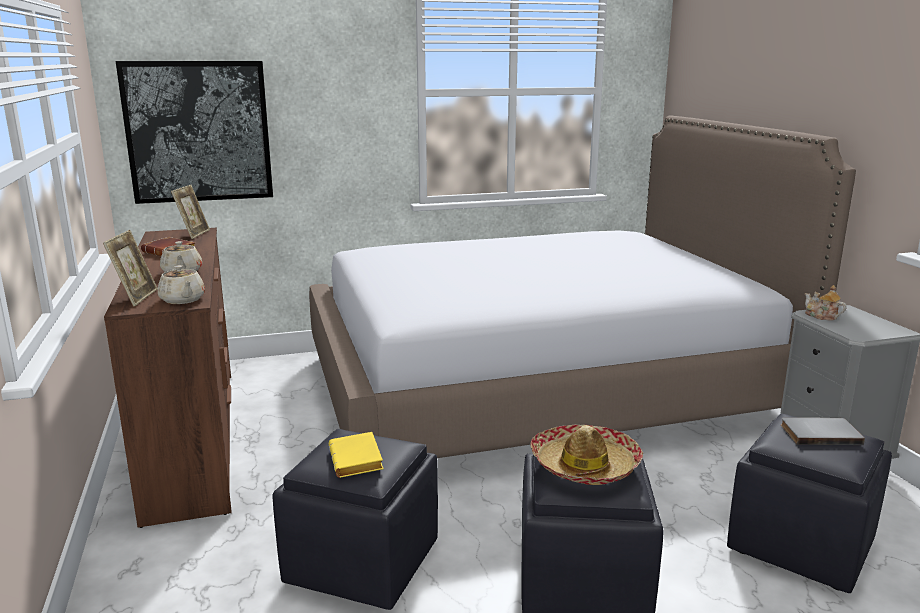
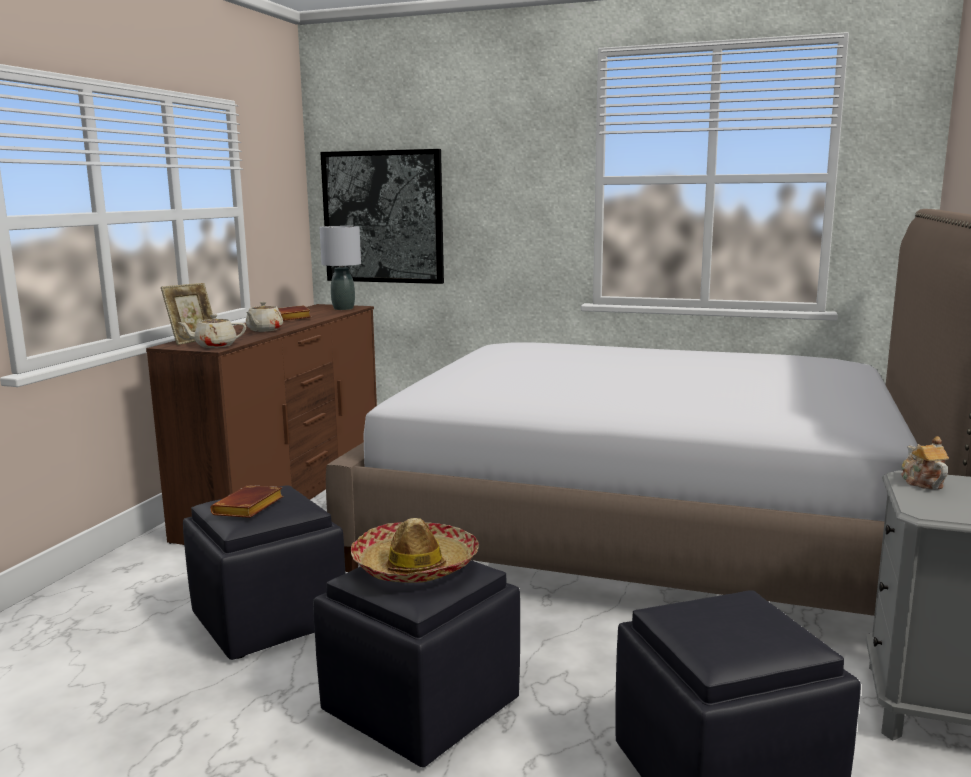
camera: 35 degrees right, 5 degrees down
(182, 300) = (215, 346): beige teapot -> beige teapot turned 75 degrees clockwise
(193, 234) = (343, 308): picture frame -> grey table lamp
(358, 461) = (249, 508): yellow book -> brown book
(819, 433) = (745, 618): grey book -> none

